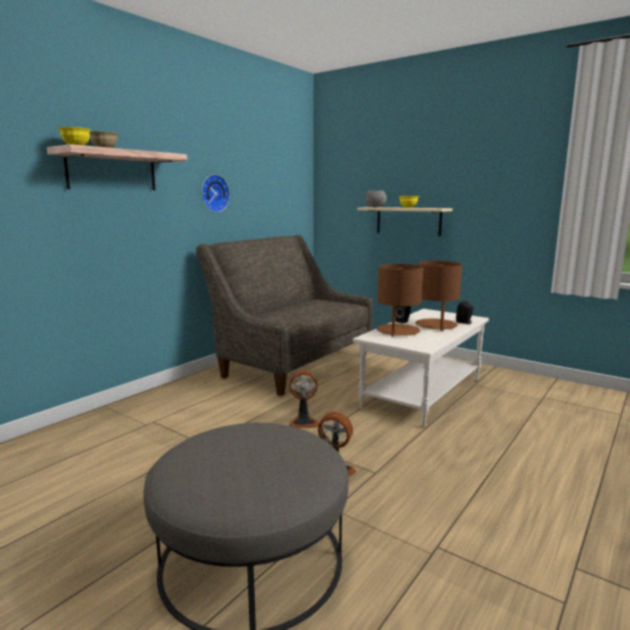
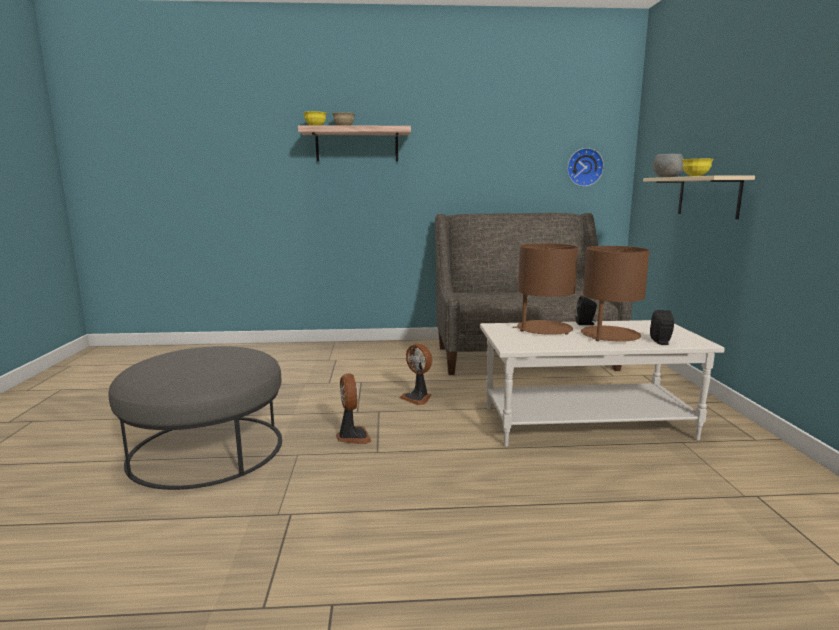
camera: 50 degrees right, 0 degrees up
(213, 193) = (468, 164): wall clock -> wall clock (584, 167)

